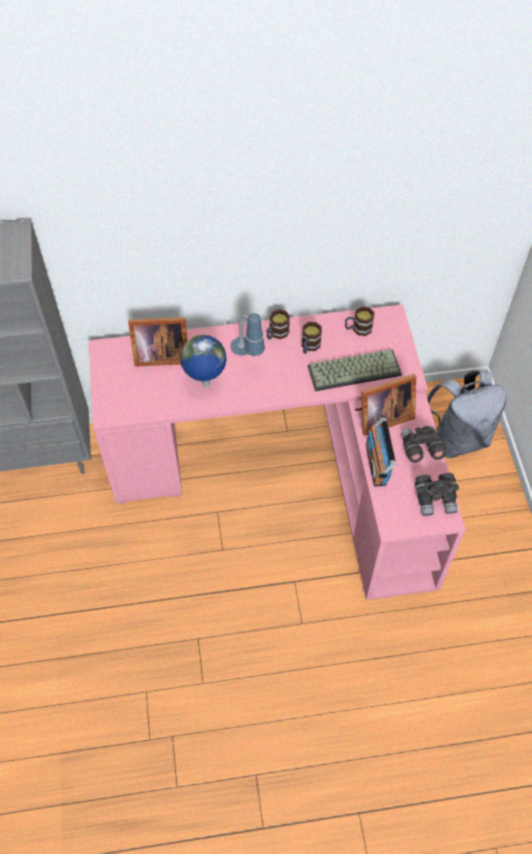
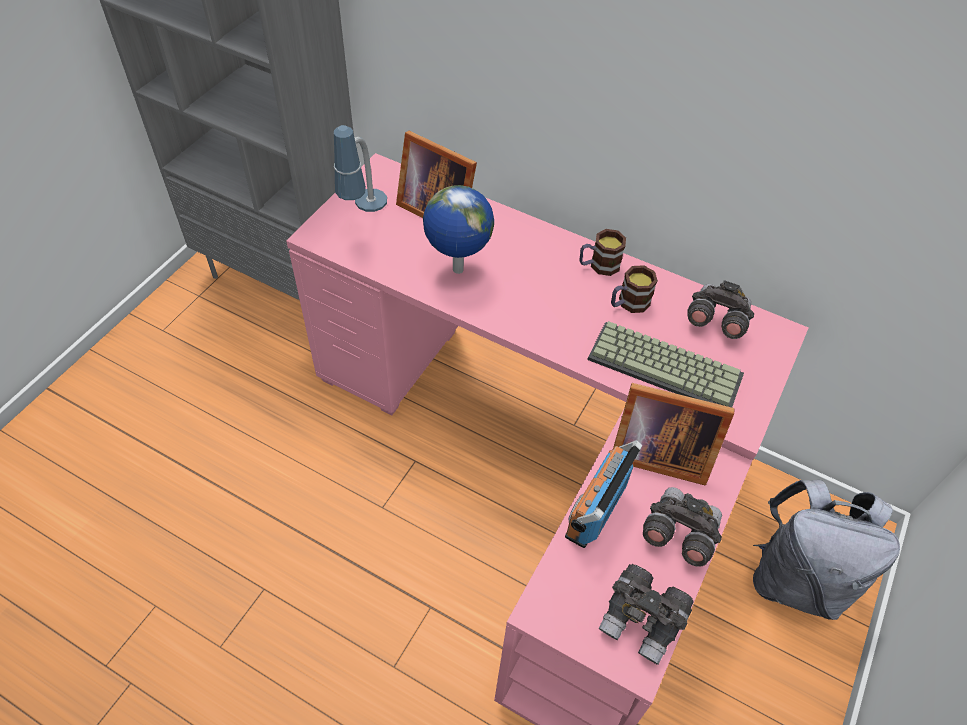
camera: 35 degrees right, 5 degrees down
(248, 358) = (536, 271): table lamp -> table lamp (364, 216)
(358, 329) = (715, 321): mug -> grey binoculars

